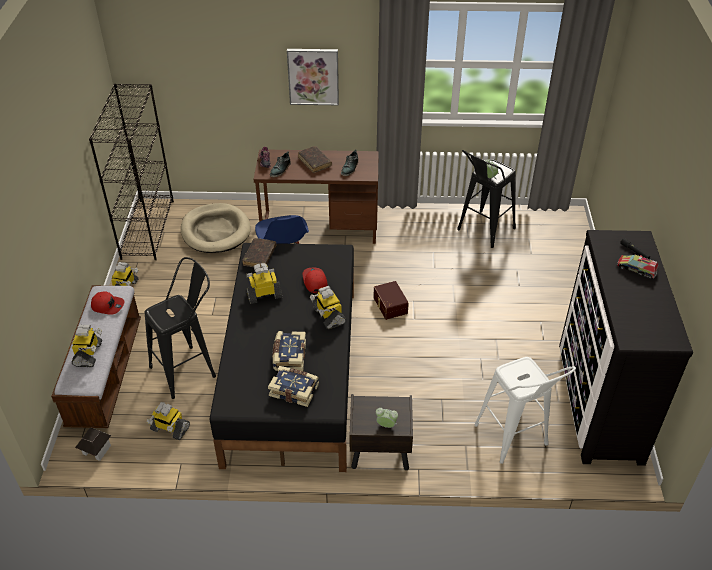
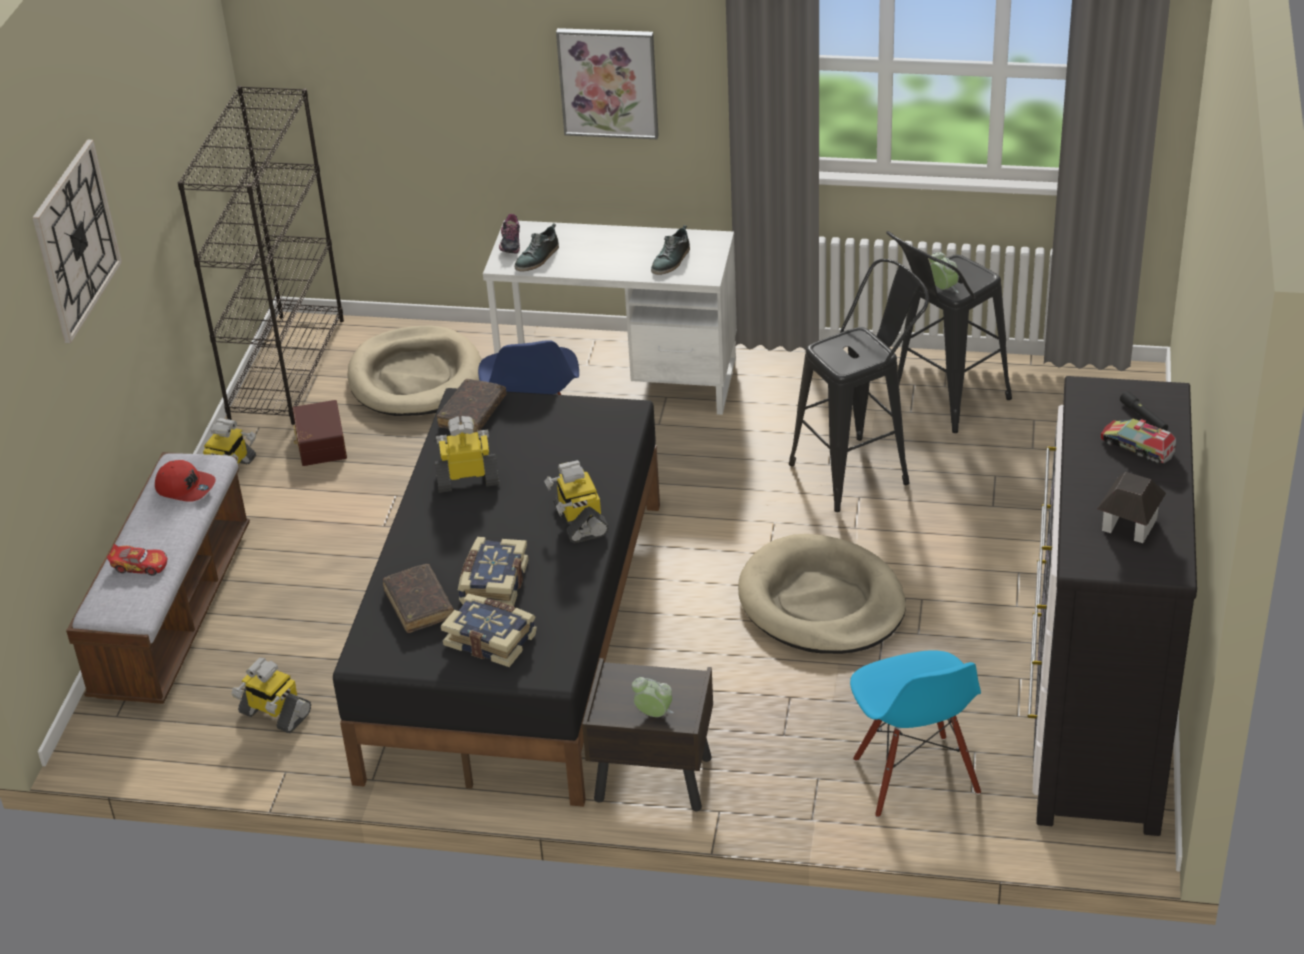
camera: 10 degrees right, 5 degrees down
(39, 179) = (76, 240): none -> wall clock
(88, 354) = (140, 565): toy robot -> toy car
(96, 450) = (139, 740): toy house -> toy house (1128, 525)
(189, 369) = (326, 616): black stool -> black stool (860, 470)
(314, 162) = (605, 247): brown book -> brown book (419, 604)
(314, 281) = (566, 461): red cap -> none
(320, 227) = (619, 379): brown desk -> white desk
(389, 305) = (726, 528): brown storage box -> brown storage box (319, 444)
(446, 344) = (821, 602): none -> beige dog bed
(514, 441) = (914, 777): white stool -> blue chair

